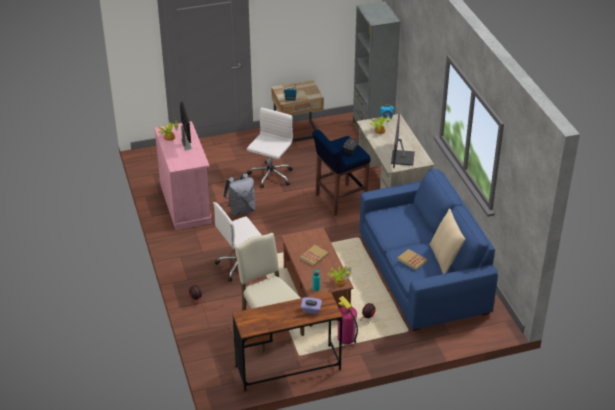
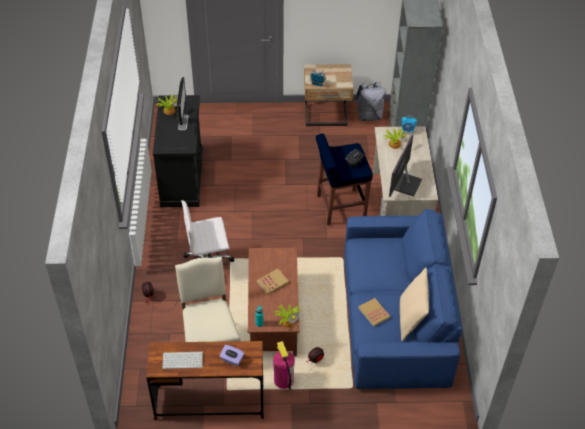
camera: 15 degrees right, 10 degrees up
(185, 203) = (182, 177): pink cabinet -> black cabinet
(241, 210) = (234, 198): grey backpack -> grey backpack (369, 116)
(268, 318) = (183, 359): none -> keyboard
(270, 176) = (279, 163): white office chair -> none

